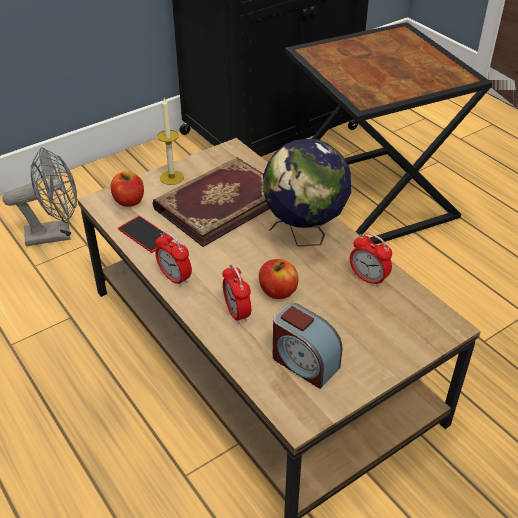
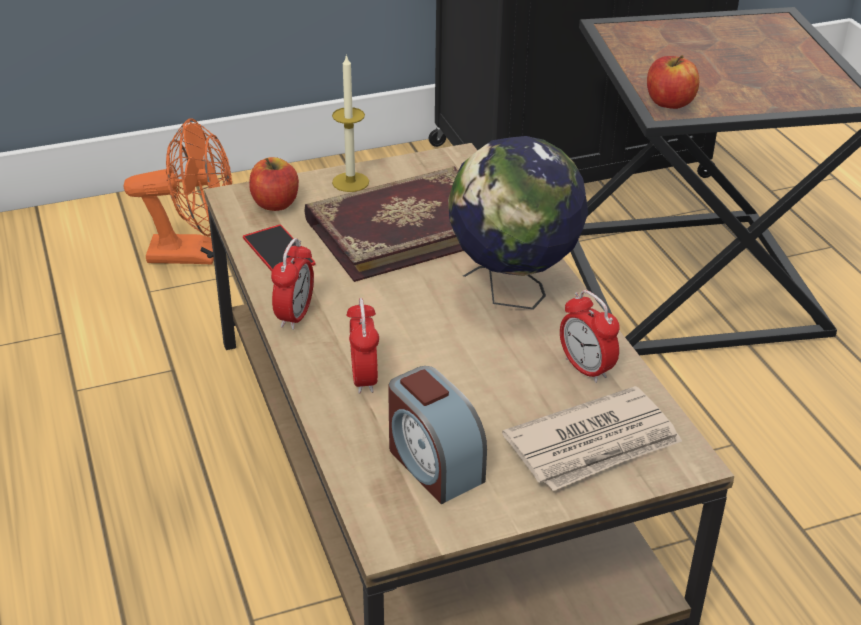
camera: 15 degrees right, 5 degrees down
(56, 234) = (195, 254): grey fan -> orange fan
(175, 278) = (295, 316): alarm clock -> alarm clock turned 135 degrees counterclockwise
(278, 291) = (438, 361): apple -> apple (669, 102)
(394, 328) = (594, 444): none -> newspaper

